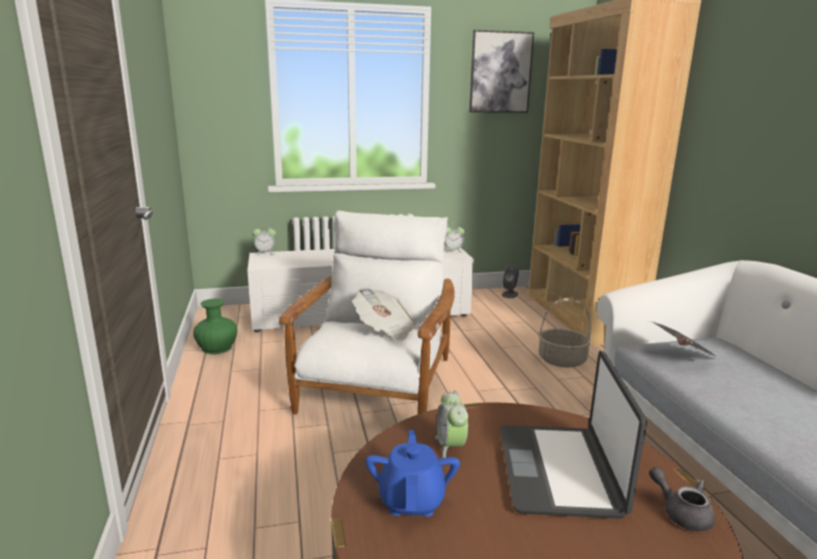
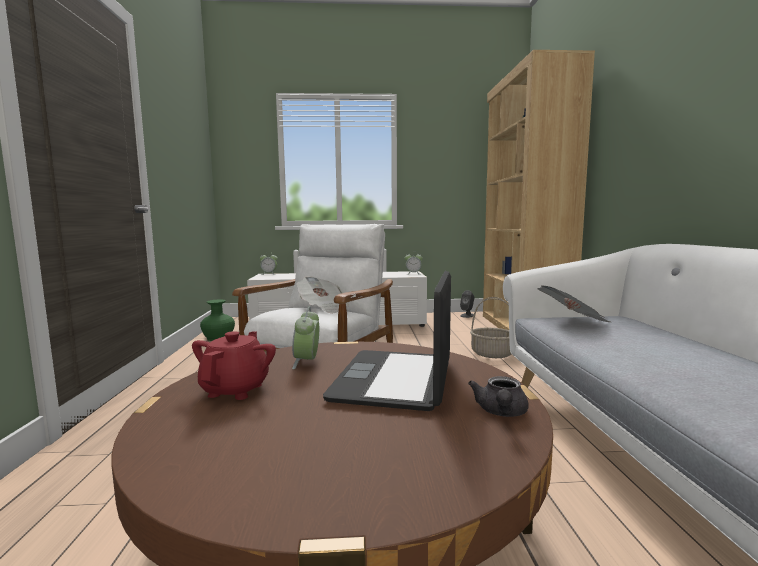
camera: 10 degrees right, 10 degrees down
(412, 500) = (236, 389): blue teapot -> red teapot
(500, 72) = (453, 140): picture -> none
(681, 513) = (501, 412): grey teapot -> grey teapot turned 135 degrees counterclockwise

